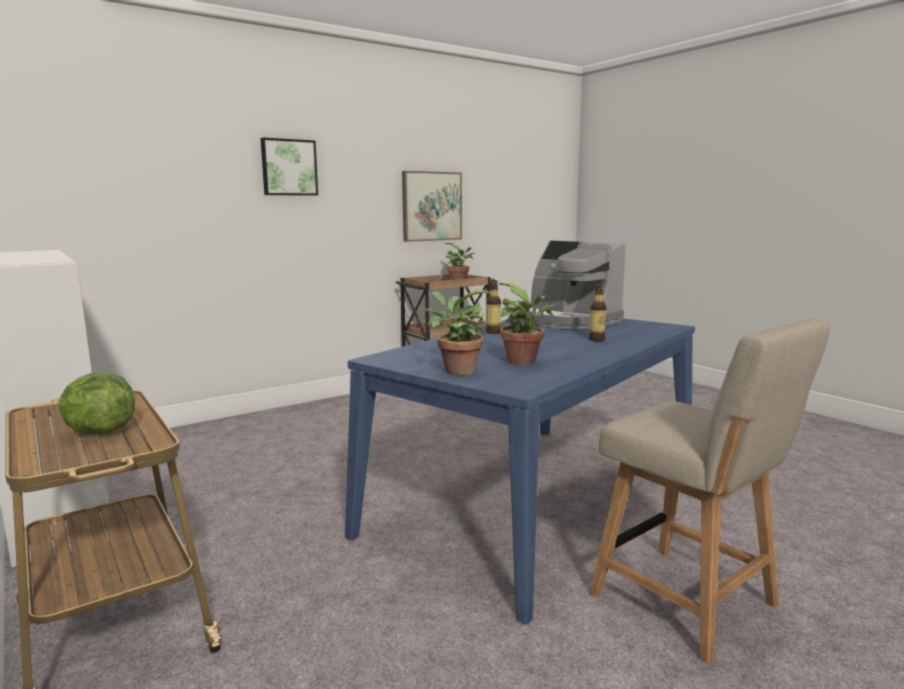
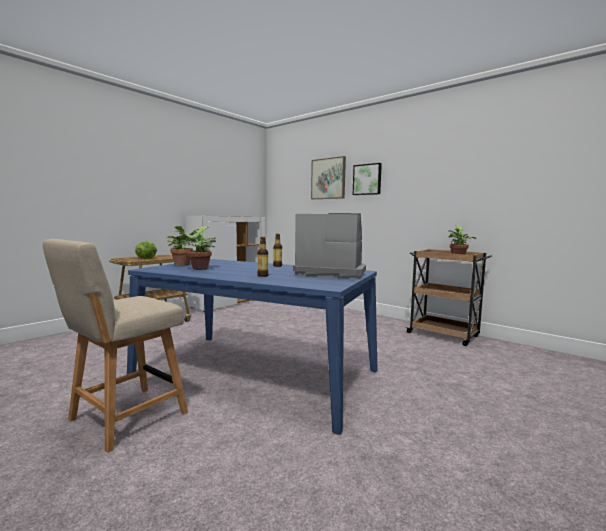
camera: 75 degrees right, 5 degrees down
(431, 206) = (464, 198): picture -> picture (328, 178)
(569, 321) = (330, 273): coffee machine -> coffee machine turned 75 degrees clockwise

